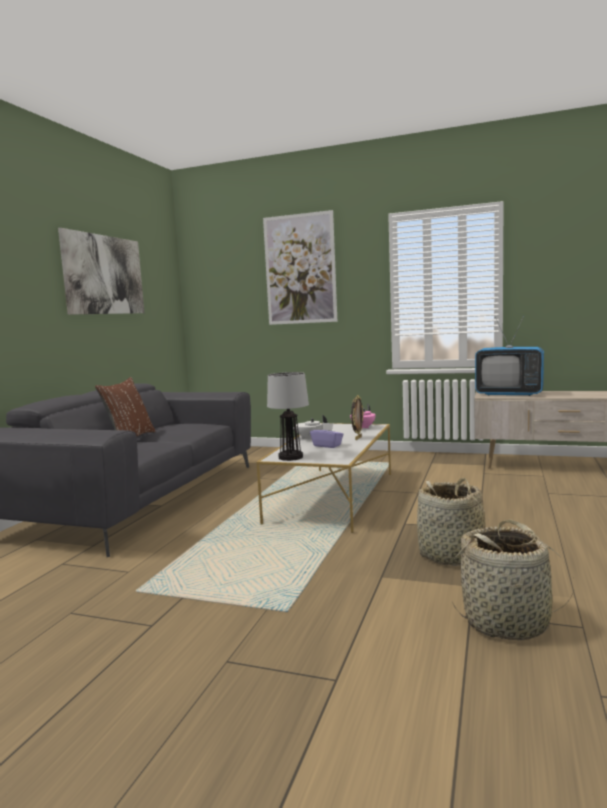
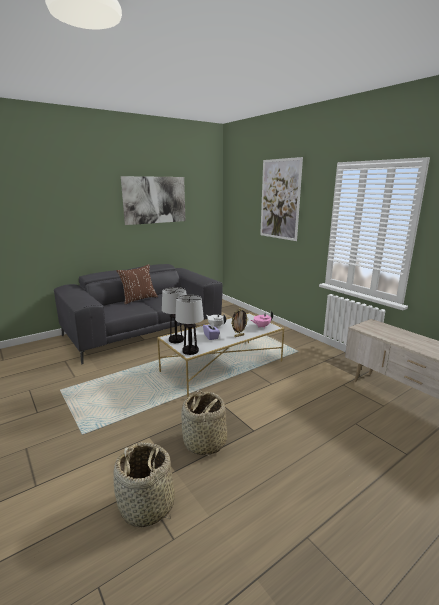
camera: 35 degrees right, 10 degrees up
(335, 459) = (190, 351): none -> table lamp
(509, 394) = (384, 331): television -> none

